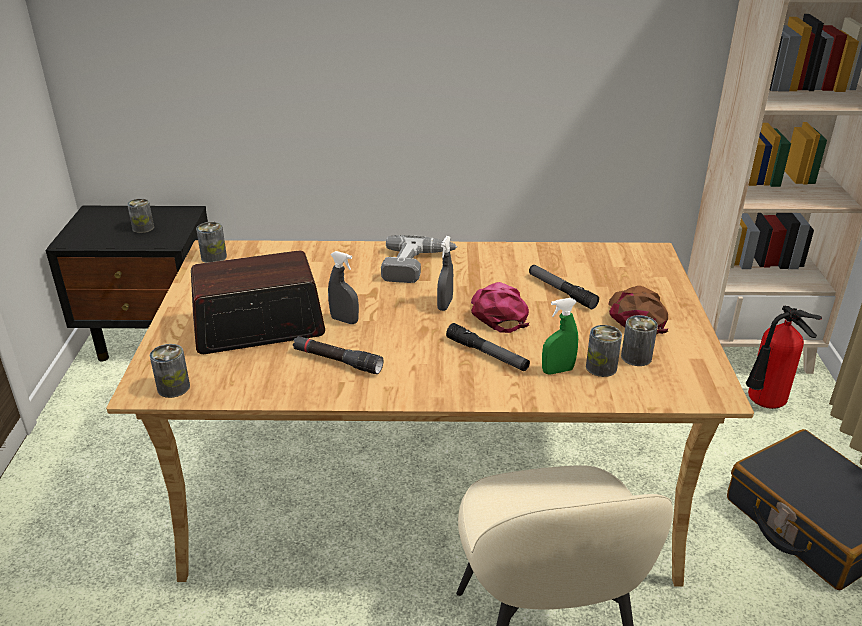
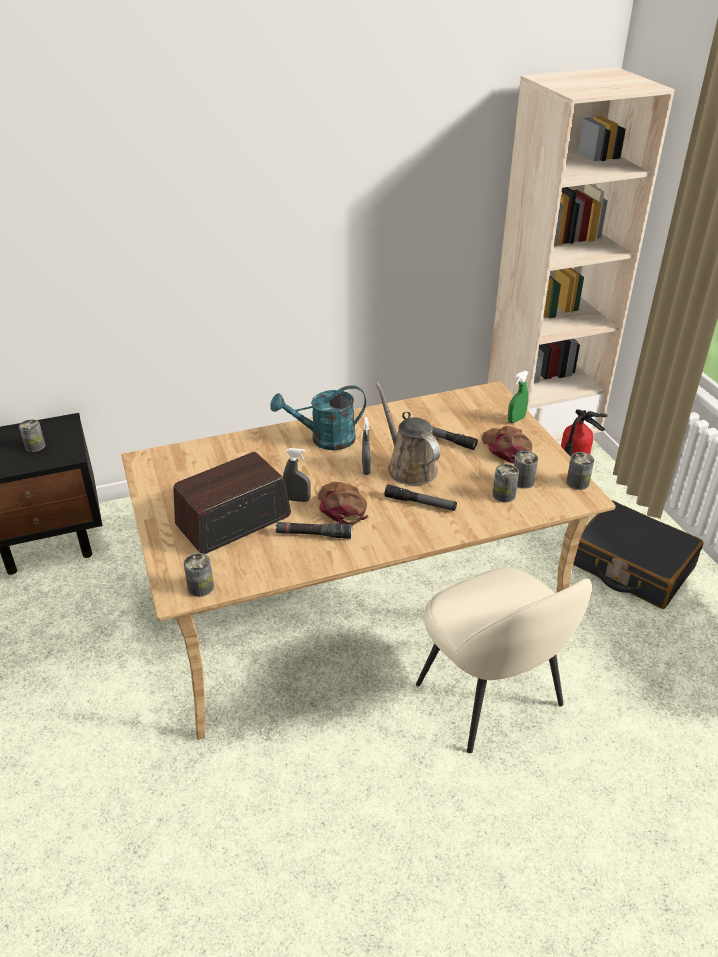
camera: 20 degrees left, 5 degrees up
(214, 257) = (151, 466): can -> can (577, 482)
(390, 337) = (342, 506): none -> brown cap
(417, 266) = (325, 439): power drill -> turquoise watering can
(498, 312) = (409, 467): pink cap -> brown watering can
(557, 370) = (476, 504): green spray bottle -> green spray bottle (516, 419)

